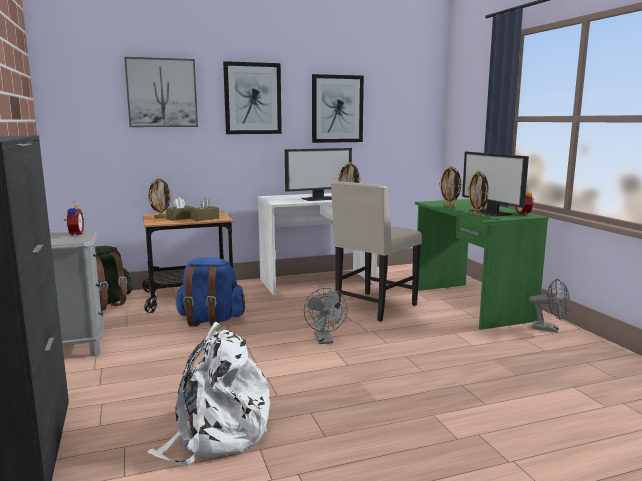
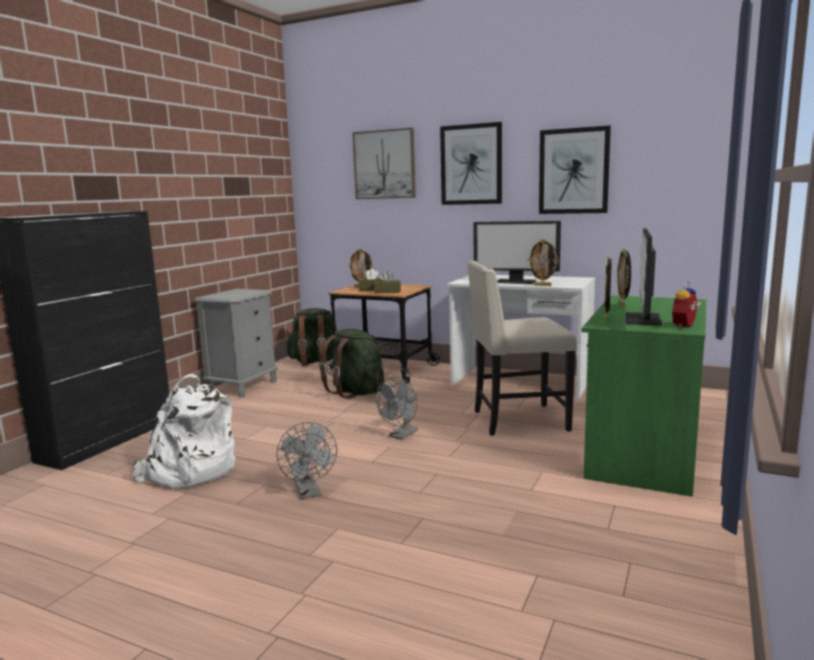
camera: 45 degrees right, 0 degrees up
(74, 234) = (247, 292): alarm clock -> none
(210, 321) = (356, 393): blue backpack -> green backpack
(550, 329) = (683, 510): grey fan -> grey fan (309, 492)

